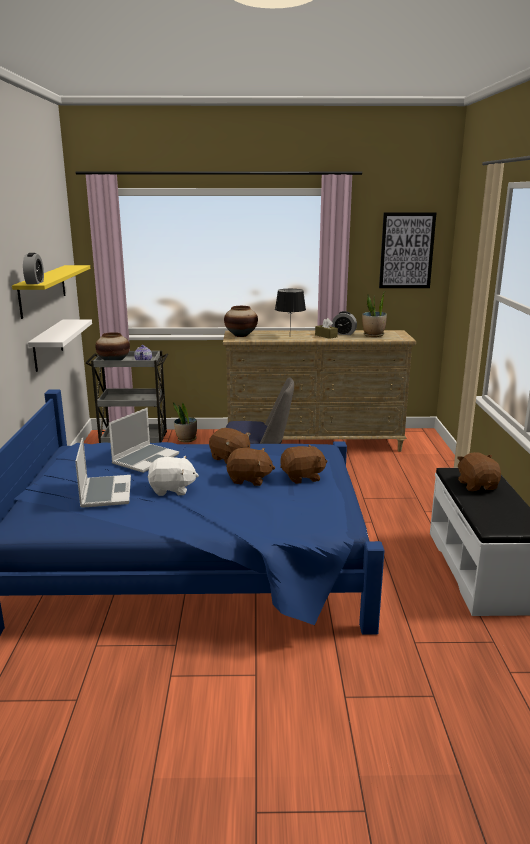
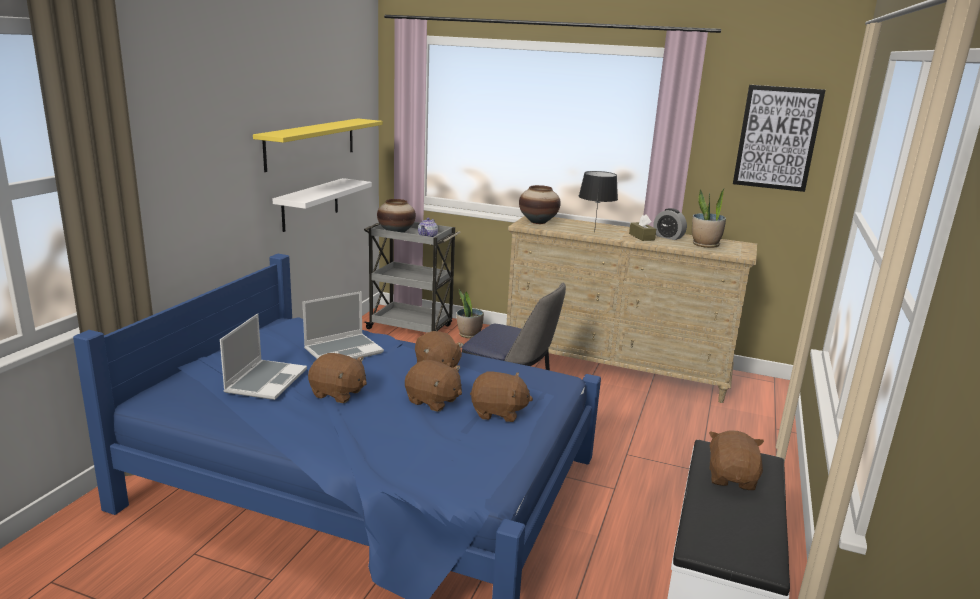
camera: 20 degrees right, 0 degrees up
(35, 282) = (279, 134): alarm clock -> none
(172, 489) = (338, 393): white plush toy -> brown plush toy

